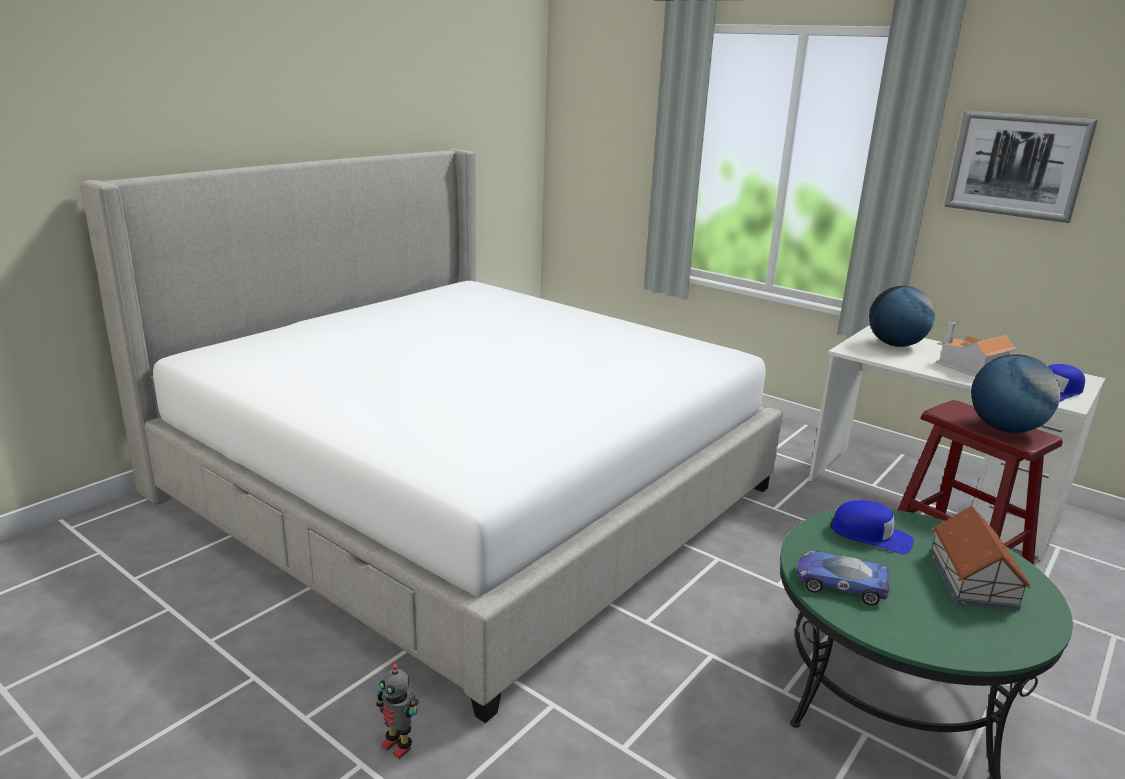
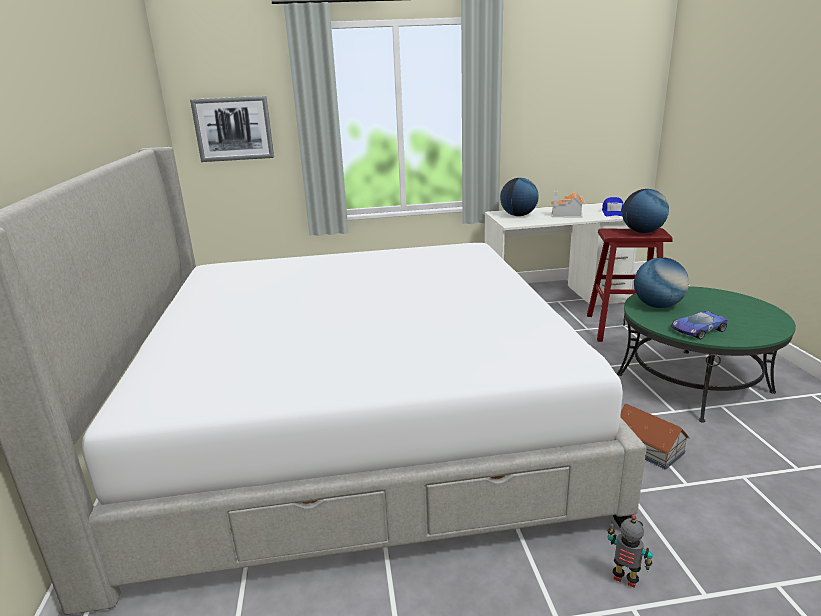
camera: 45 degrees left, 0 degrees up
(398, 746) = (625, 580): toy robot -> toy robot turned 135 degrees counterclockwise
(871, 535) = (657, 306): blue cap -> globe
(972, 581) = (717, 304): toy house -> toy house (648, 448)
(1017, 165) = (539, 96): picture -> picture (233, 129)

